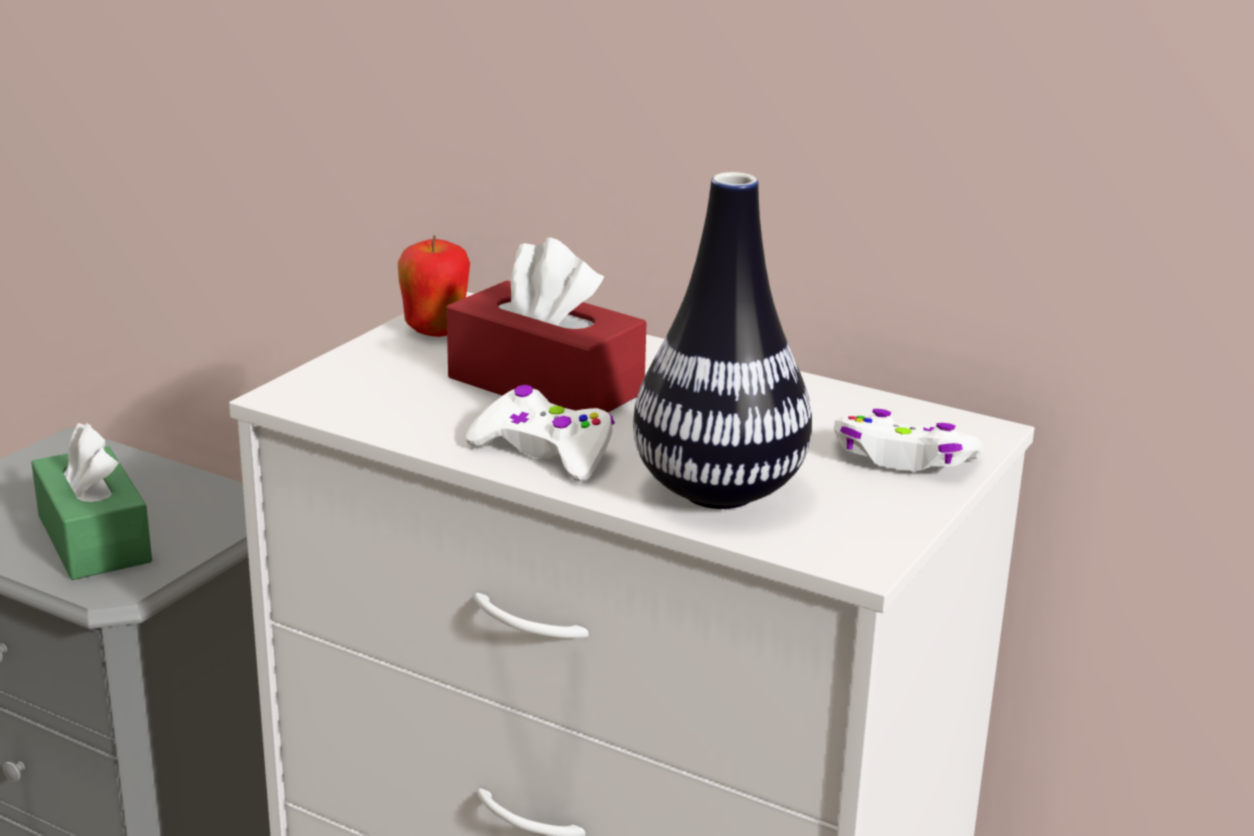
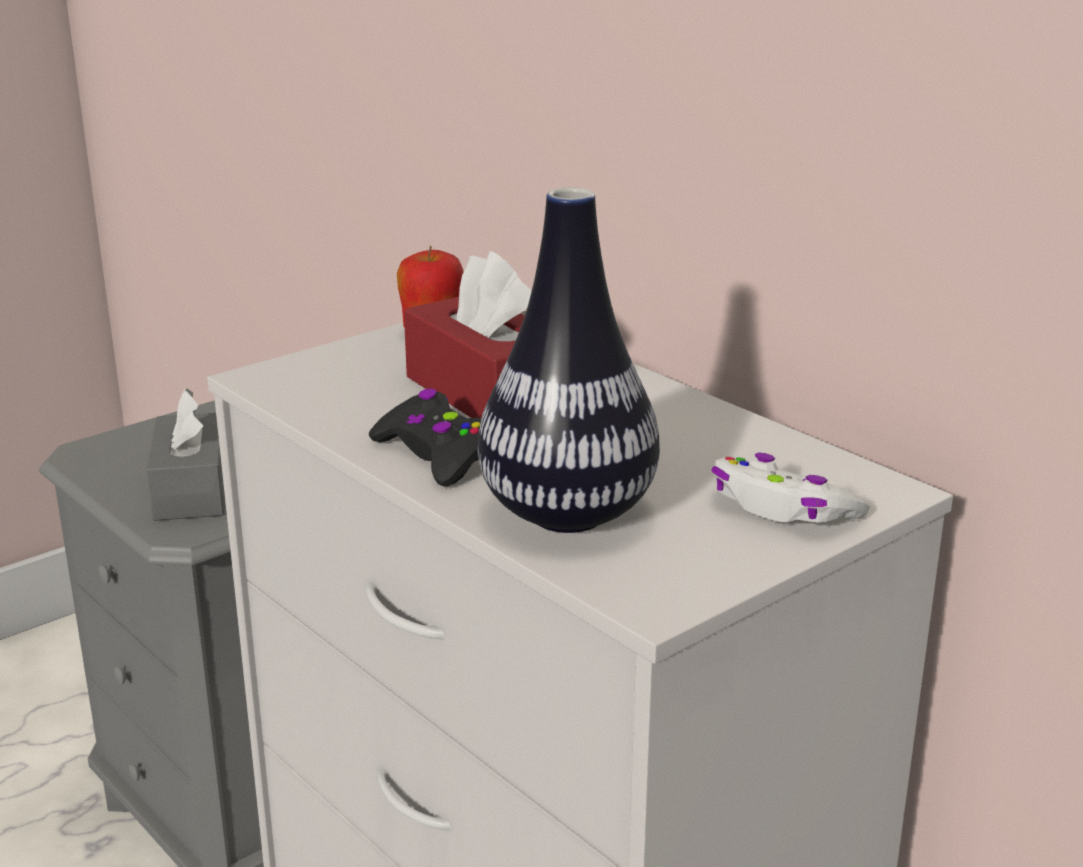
camera: 20 degrees right, 0 degrees up
(94, 539) = (192, 489): green tissue box -> grey tissue box
(544, 451) = (436, 454): white game controller -> black game controller

